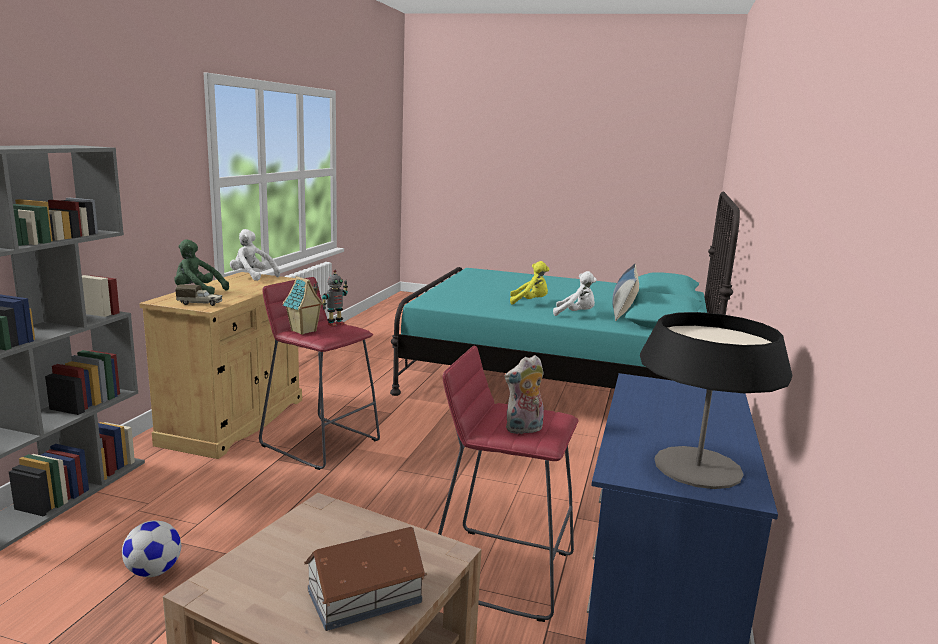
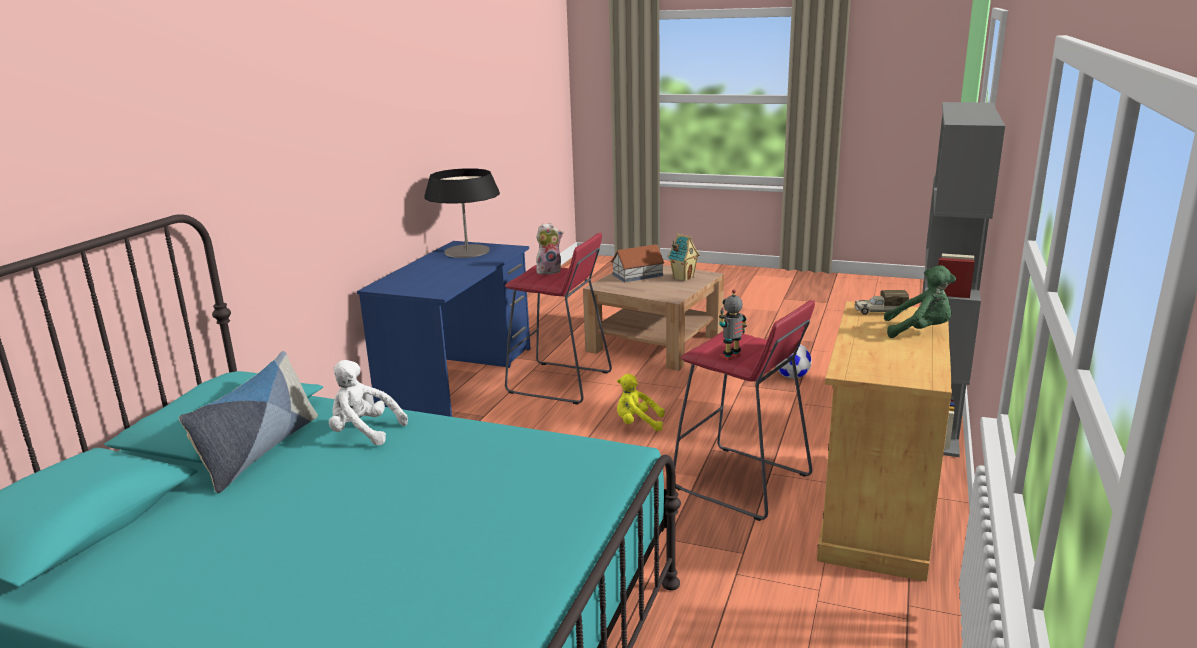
camera: 175 degrees left, 5 degrees up
(252, 277) = (907, 375): white plush toy -> none
(304, 331) = (759, 343): toy house -> toy house (683, 278)
(530, 302) = (415, 470): yellow plush toy -> yellow plush toy (637, 424)

